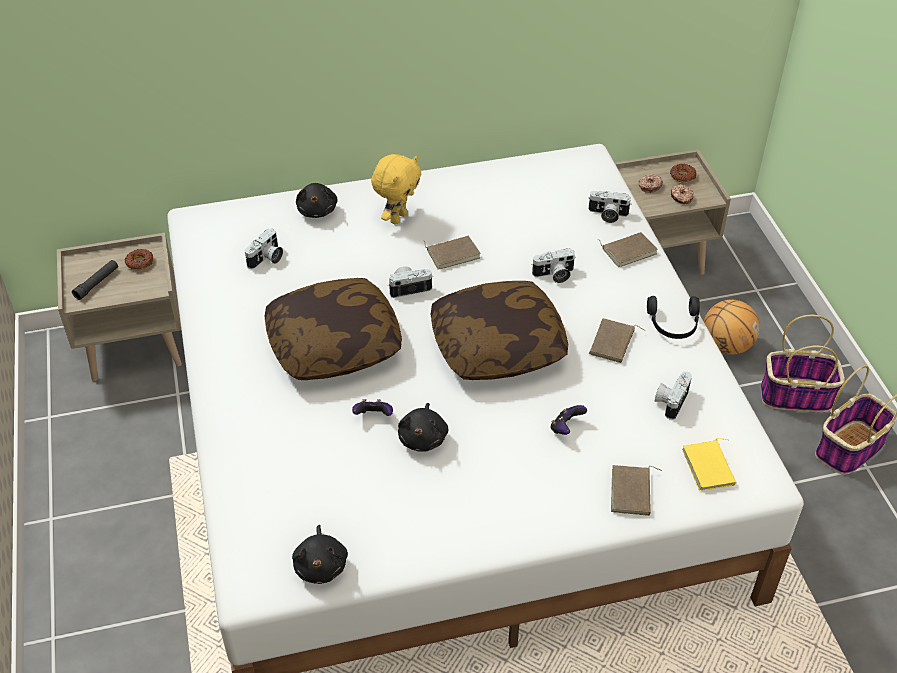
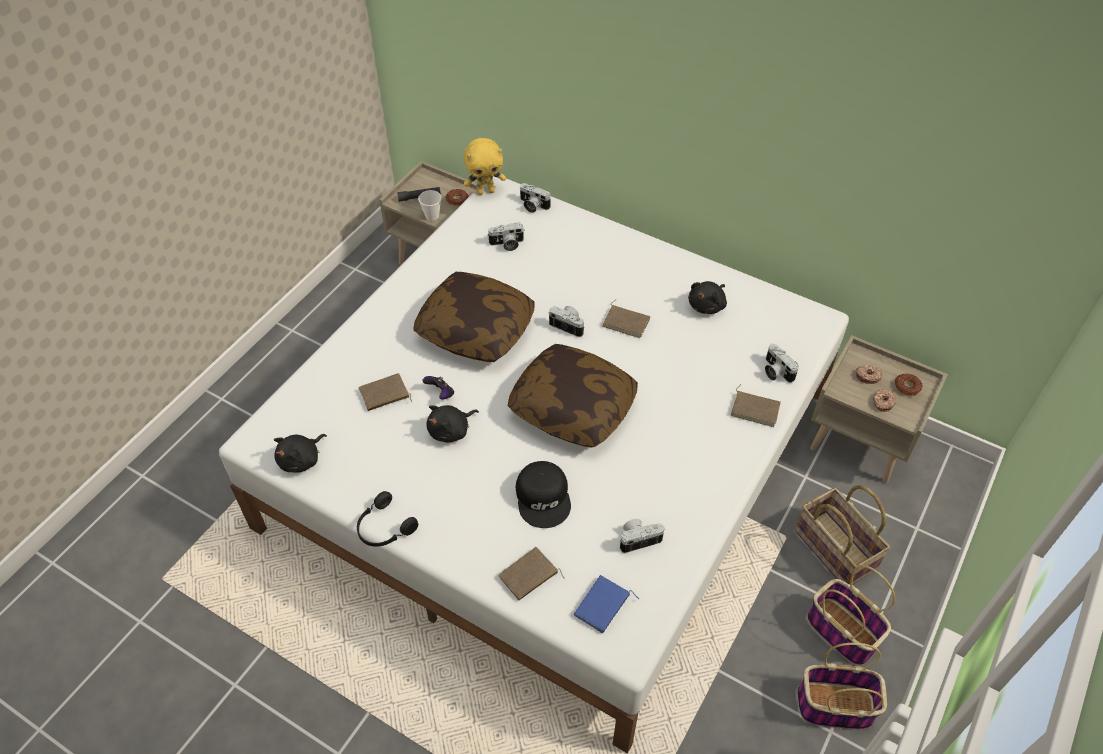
camera: 45 degrees right, 5 degrees up
(133, 291) = (432, 216): none -> cup
(317, 210) = (578, 232): black plush toy -> black plush toy (707, 305)
(398, 217) = (622, 271): yellow plush toy -> yellow plush toy (486, 191)
(554, 275) = (676, 387): camera -> camera (532, 205)
(566, 428) = (544, 497): game controller -> black cap
(613, 343) = (653, 467): brown book -> brown book (384, 395)
(673, 324) = (715, 487): black headphones -> black headphones (384, 528)
(710, 467) = (603, 606): yellow book -> blue book
(726, 346) = (833, 550): basketball -> basket

